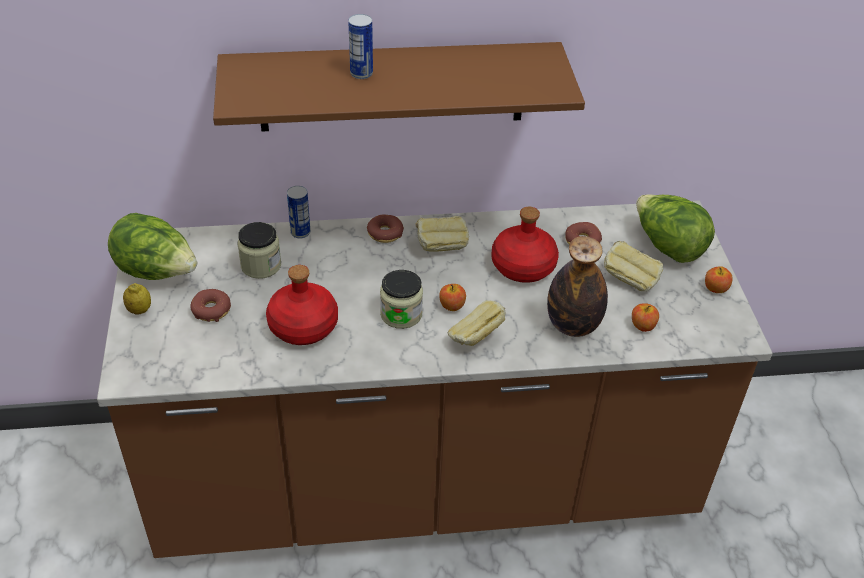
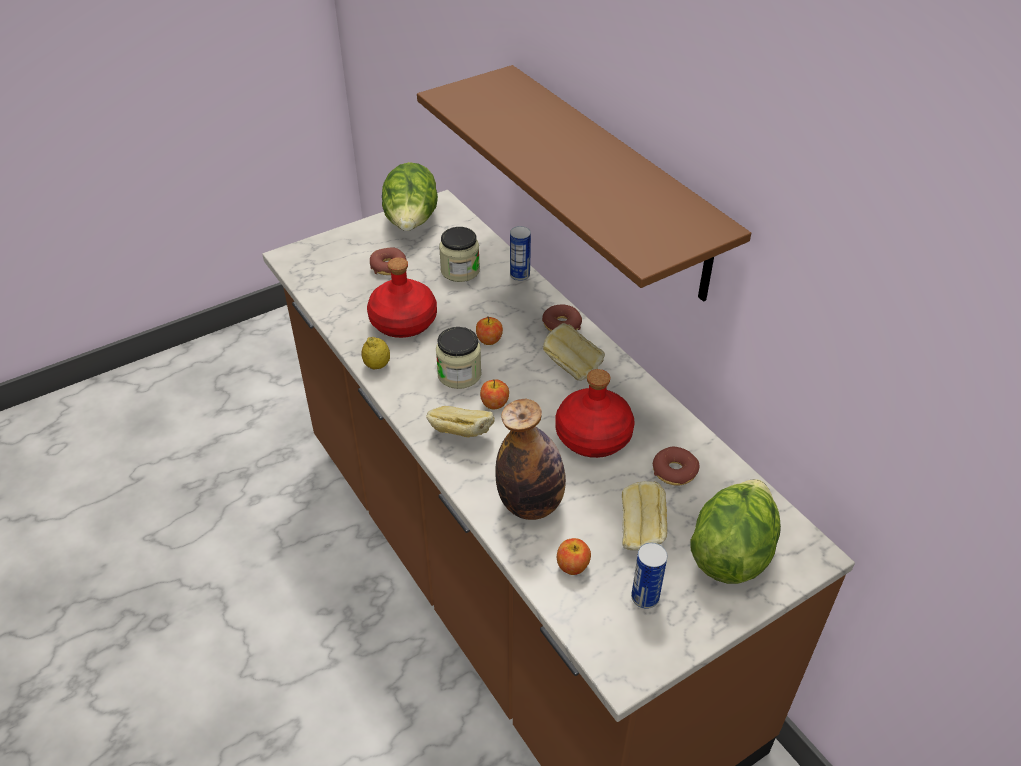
camera: 65 degrees right, 0 degrees up
(139, 310) = (364, 233): lemon -> lemon (377, 365)
(361, 73) = (552, 135): can -> can (645, 597)
(715, 288) = (692, 622): apple -> apple (489, 340)

